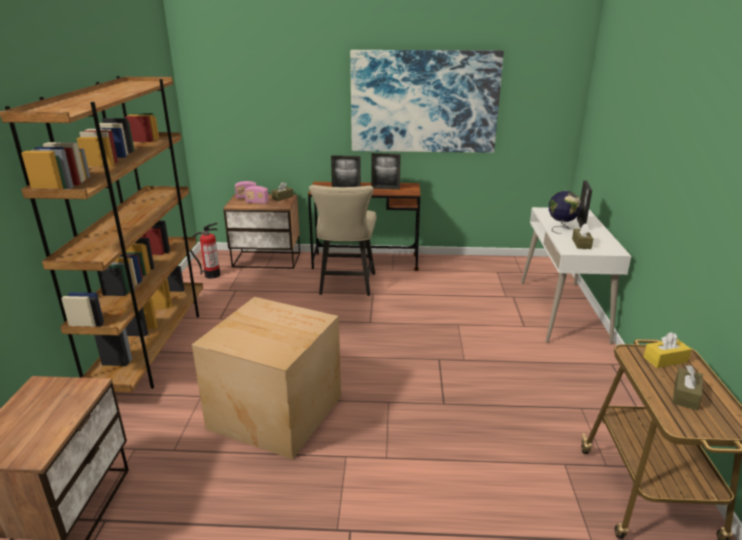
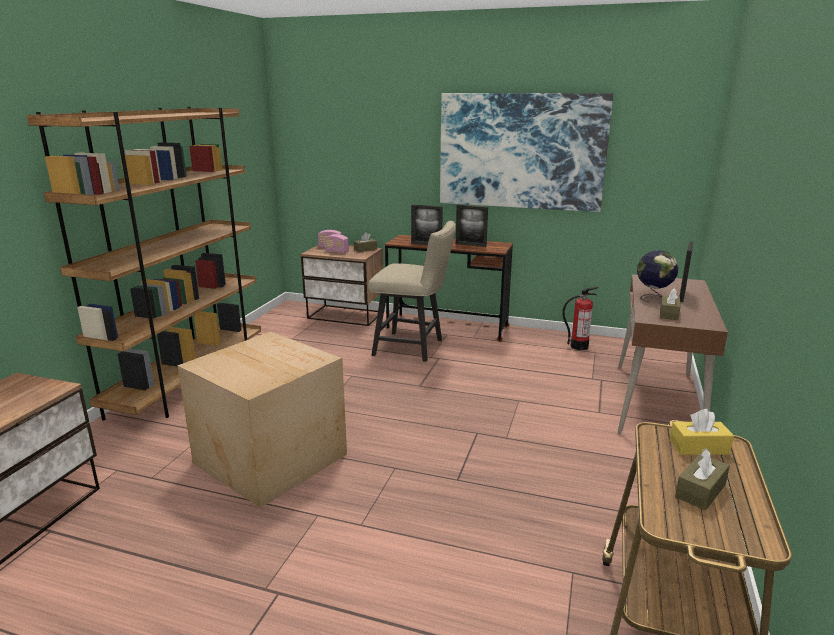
camera: 15 degrees right, 5 degrees down
(212, 275) = (284, 323): fire extinguisher -> fire extinguisher (579, 346)
(346, 286) = (413, 348): beige chair -> beige chair turned 90 degrees counterclockwise
(562, 311) = (657, 402): white desk -> brown desk

